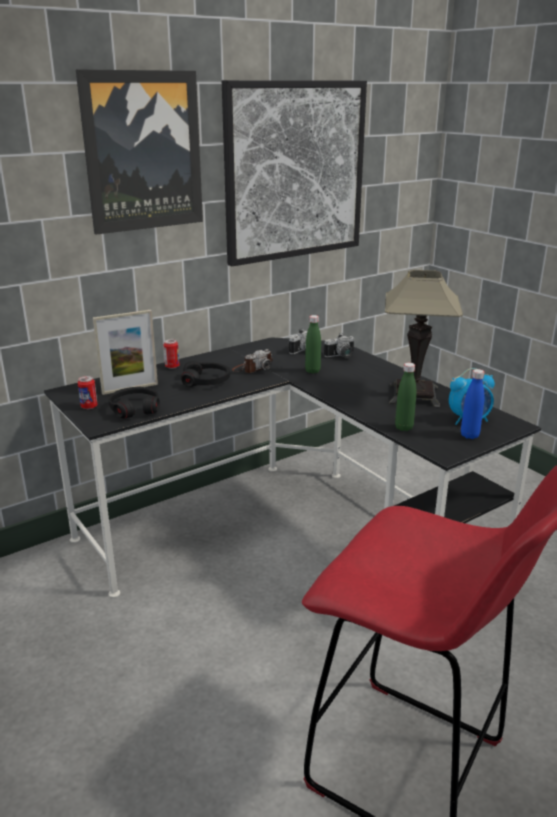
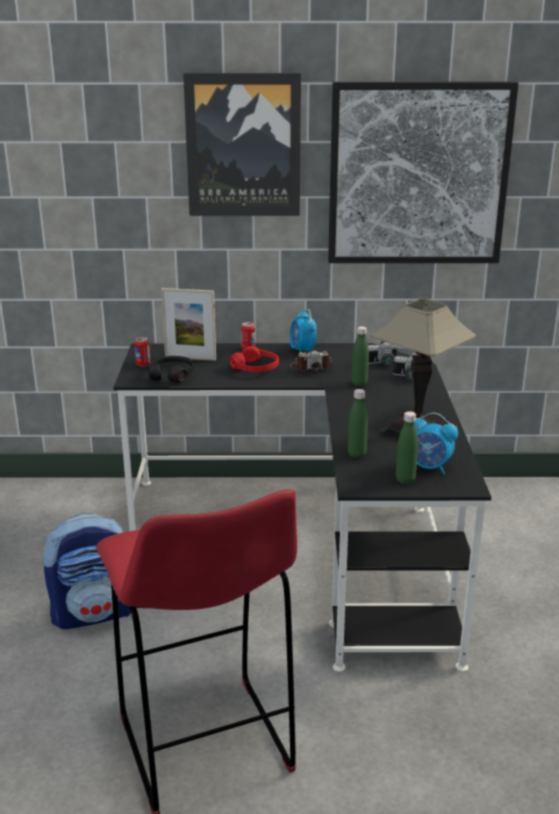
camera: 35 degrees right, 0 degrees up
(161, 692) = (94, 612): none -> backpack
(206, 381) = (256, 368): black headphones -> red headphones
(224, 357) = (302, 351): none -> alarm clock
(469, 435) = (405, 480): blue bottle -> green bottle

